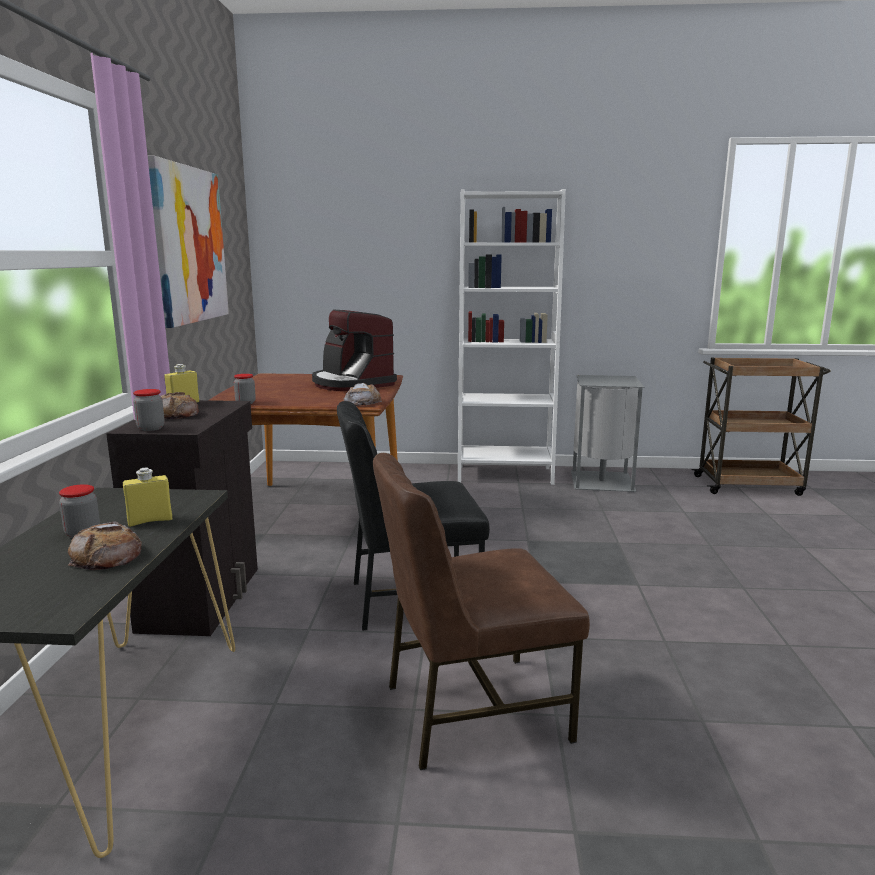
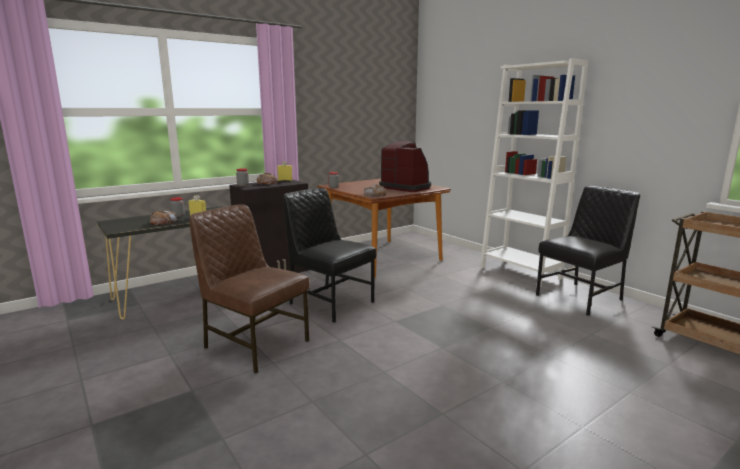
camera: 50 degrees right, 0 degrees up
(190, 245) = (344, 105): picture -> none
(351, 383) = (406, 187): coffee machine -> coffee machine turned 120 degrees clockwise
(603, 481) = (581, 297): grey trash can -> black chair

